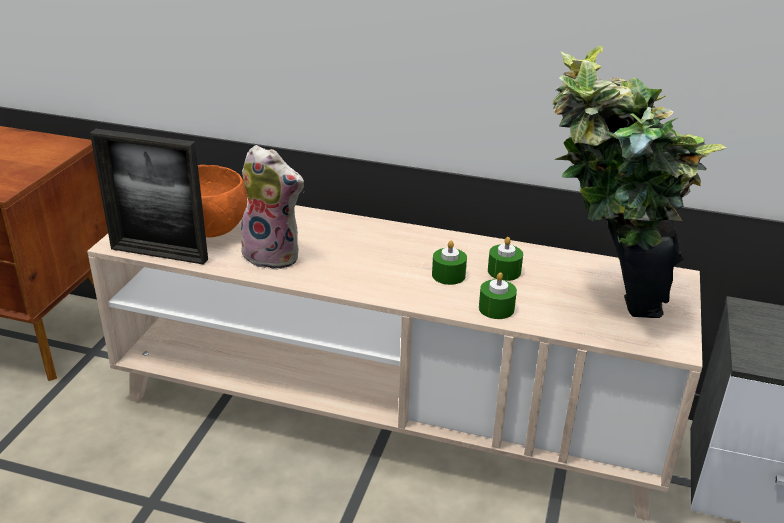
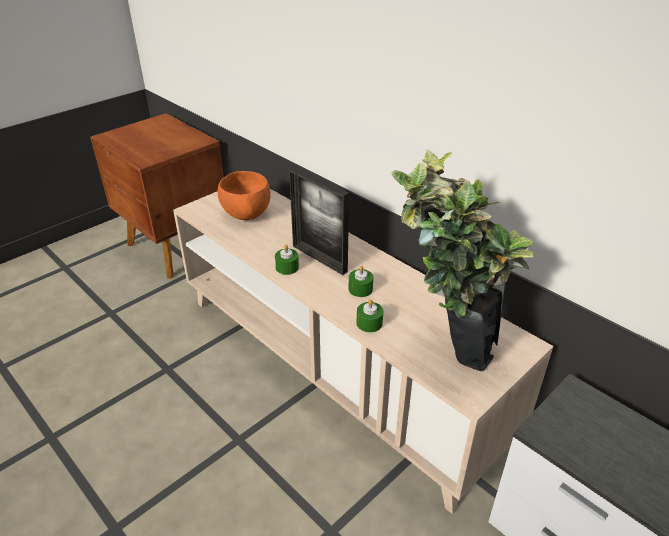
camera: 30 degrees right, 5 degrees up
(159, 254) = (206, 222): picture frame -> picture frame (319, 258)
(274, 255) = (267, 242): plush toy -> none
(504, 271) = (400, 298): green candle -> green candle (287, 267)

